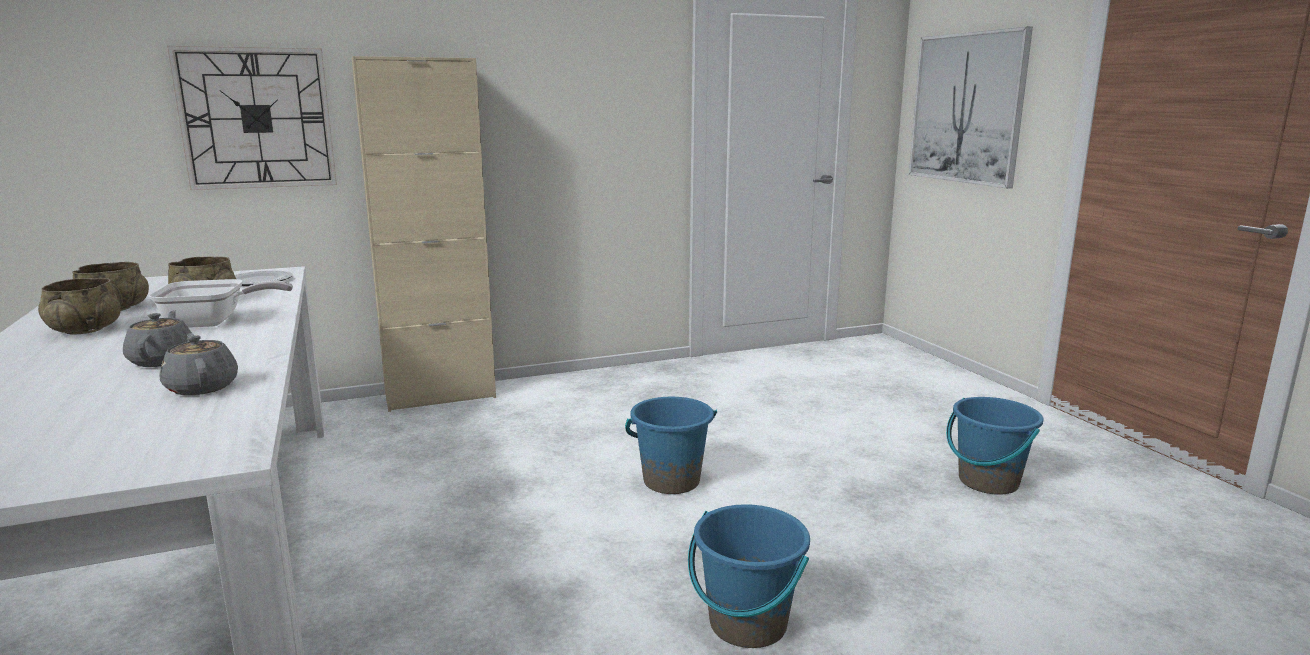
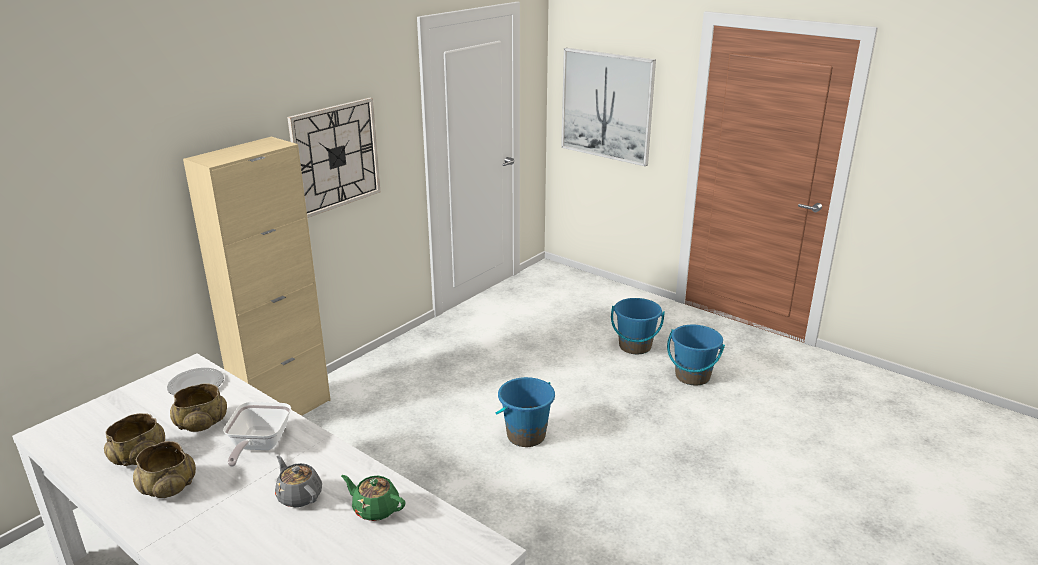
camera: 30 degrees left, 10 degrees up
(202, 387) = (375, 509): grey teapot -> green teapot
(213, 323) = (258, 446): frying pan -> frying pan turned 135 degrees clockwise
(256, 118) = (109, 231): wall clock -> wall clock (335, 156)
(747, 624) = (650, 517): blue bucket -> blue bucket (635, 346)

